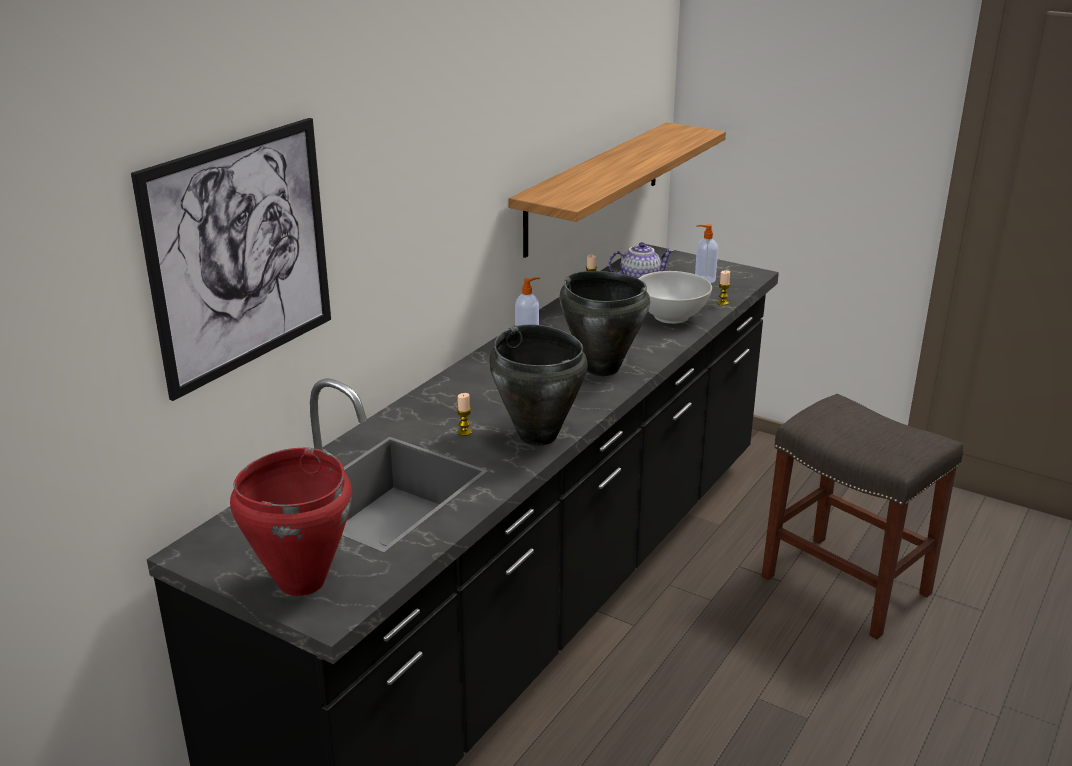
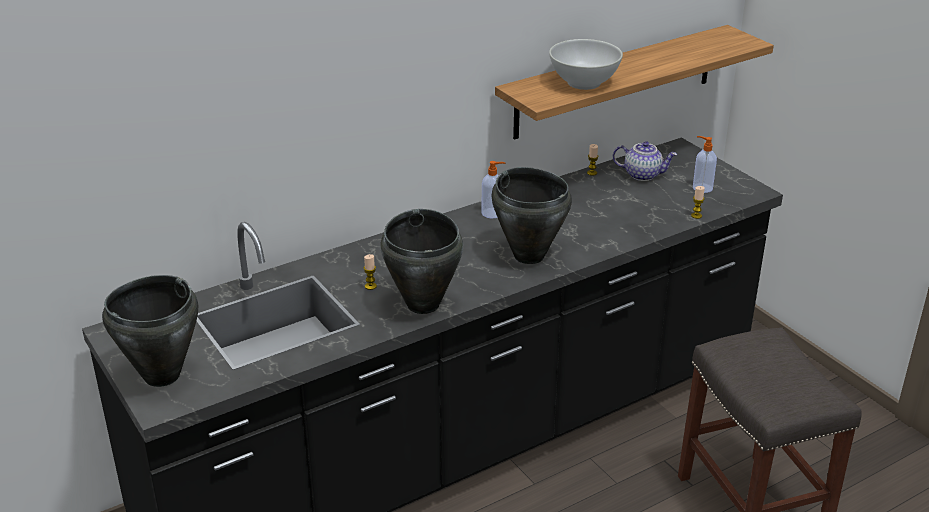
camera: 25 degrees right, 5 degrees up
(241, 254) = (184, 116): picture -> none
(300, 582) = (161, 375): red cooking pot -> black cooking pot
(672, 316) = (636, 219): white bowl -> white bowl (584, 83)

